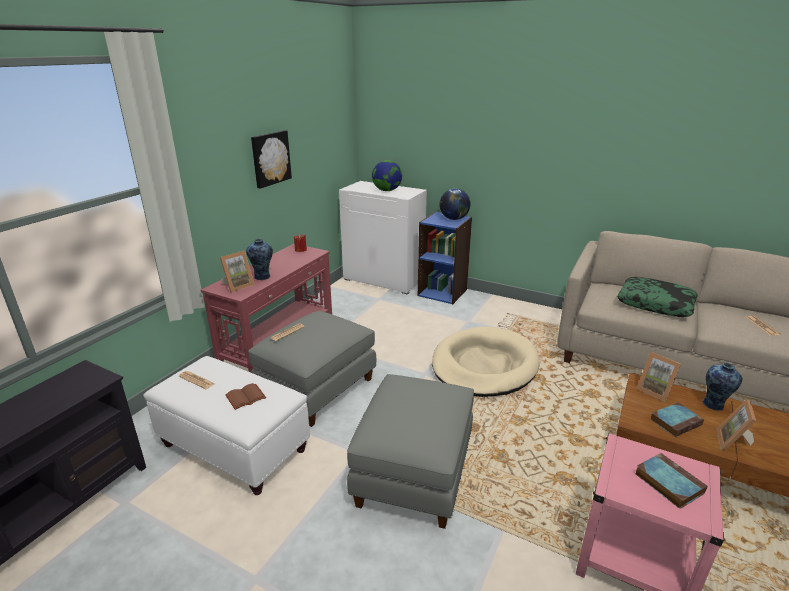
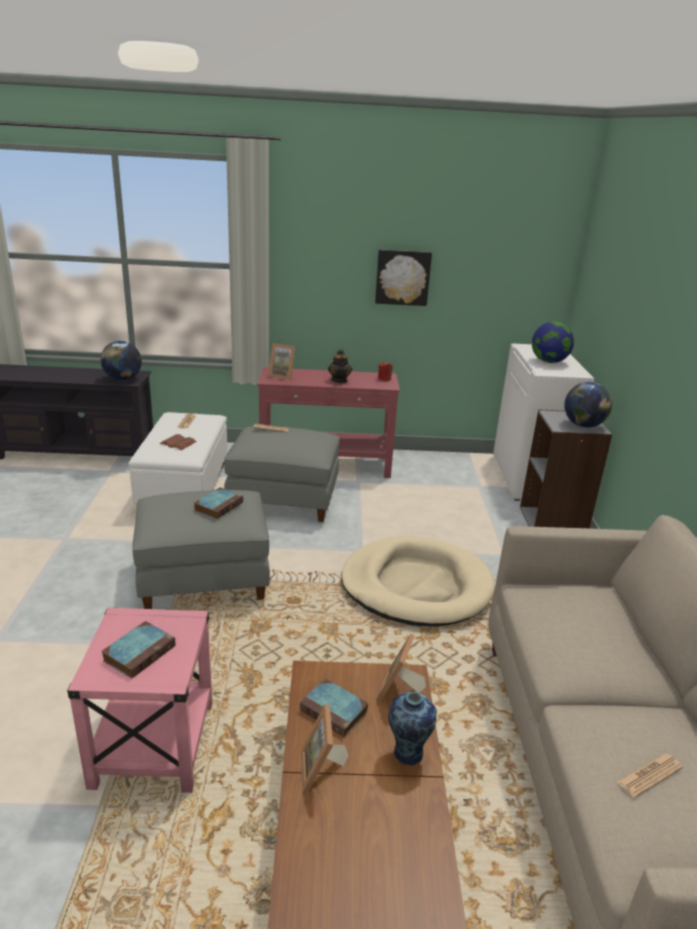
camera: 60 degrees right, 0 degrees up
(84, 384) = (123, 379): none -> globe
(262, 277) = (308, 379): vase -> none
(281, 266) = (339, 380): none -> teapot
(422, 395) = (219, 506): none -> book
(442, 292) = (553, 522): blue bookcase -> grey bookcase
(655, 304) = (591, 641): pillow -> none
(734, 443) = (322, 771): picture frame -> picture frame turned 90 degrees counterclockwise

